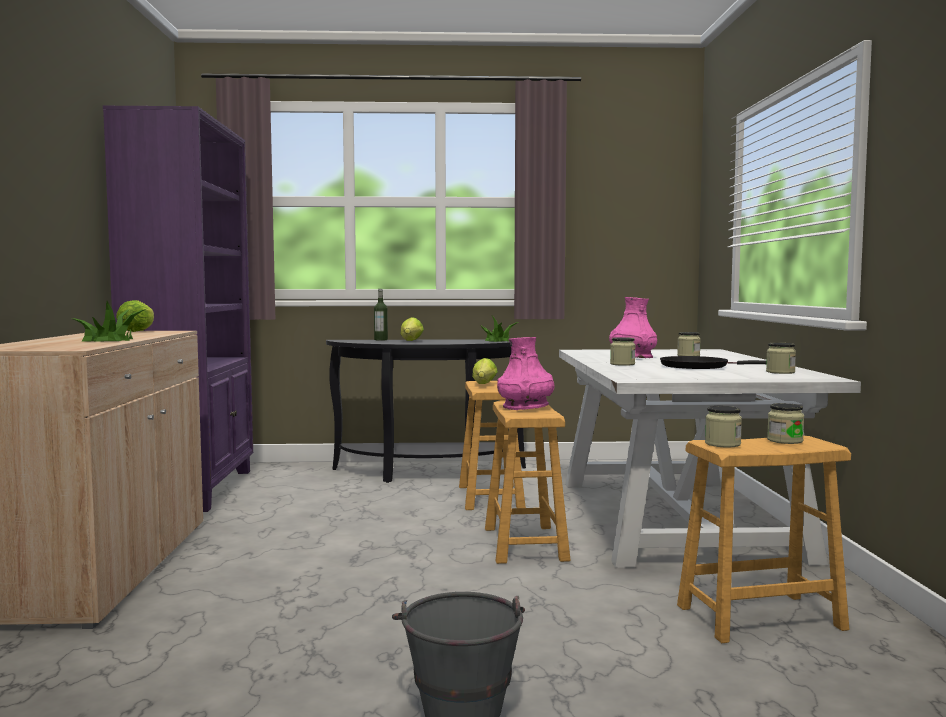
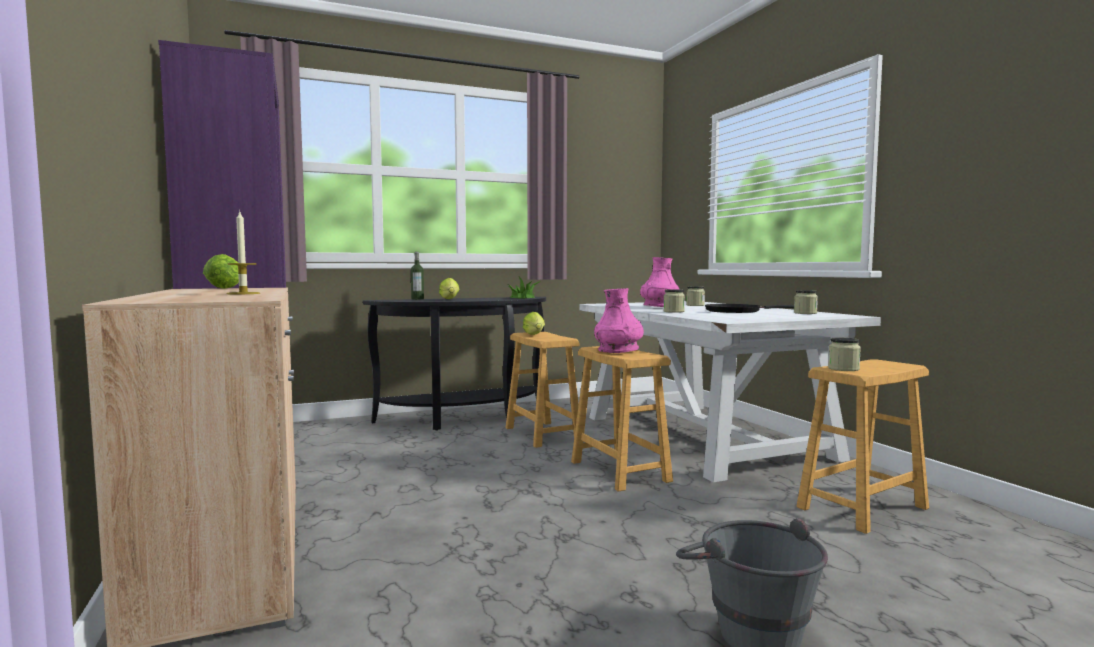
camera: 20 degrees left, 0 degrees up
(108, 340) = (243, 293): potted plant -> candle
(785, 440) = (873, 363): jar -> none

